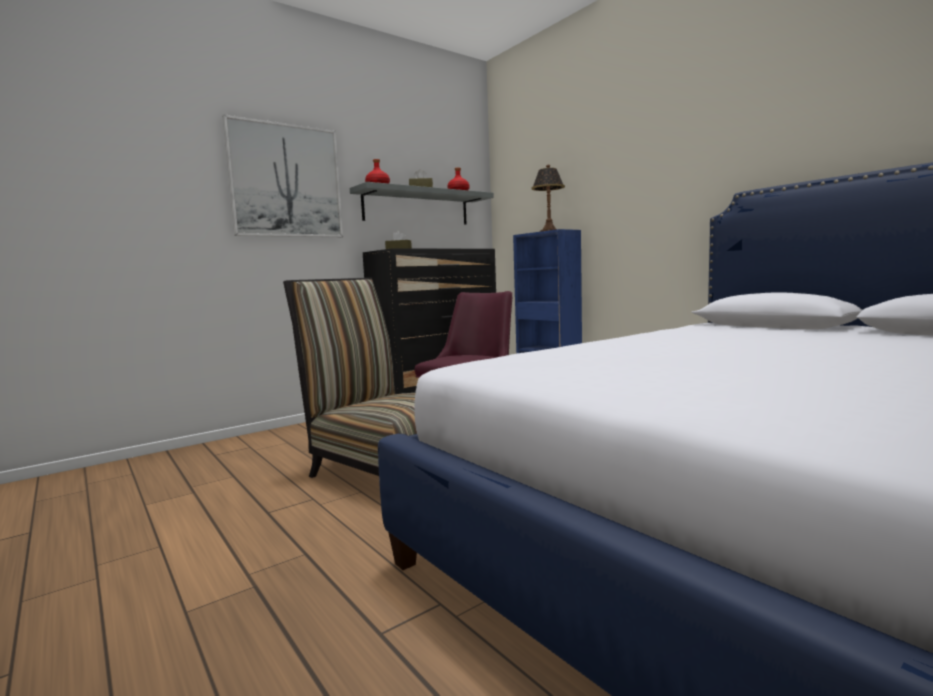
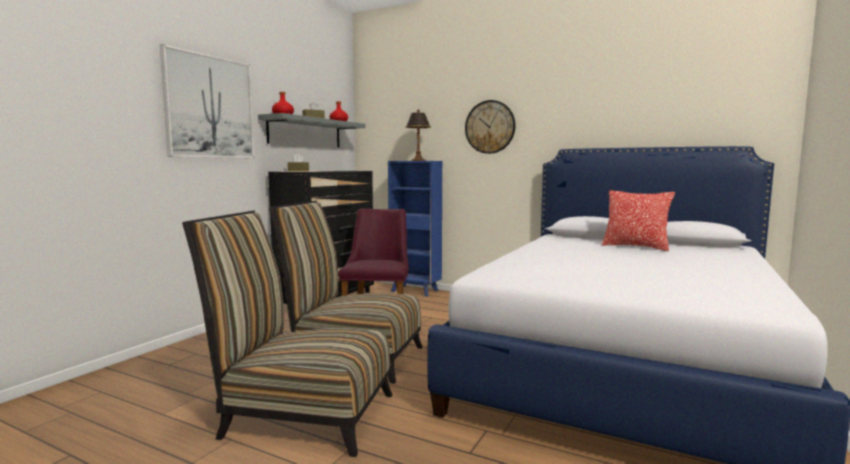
camera: 25 degrees left, 0 degrees up
(257, 529) = (300, 413): none -> chair
(640, 175) = (490, 127): none -> wall clock
(828, 337) = (635, 247): none -> pillow

